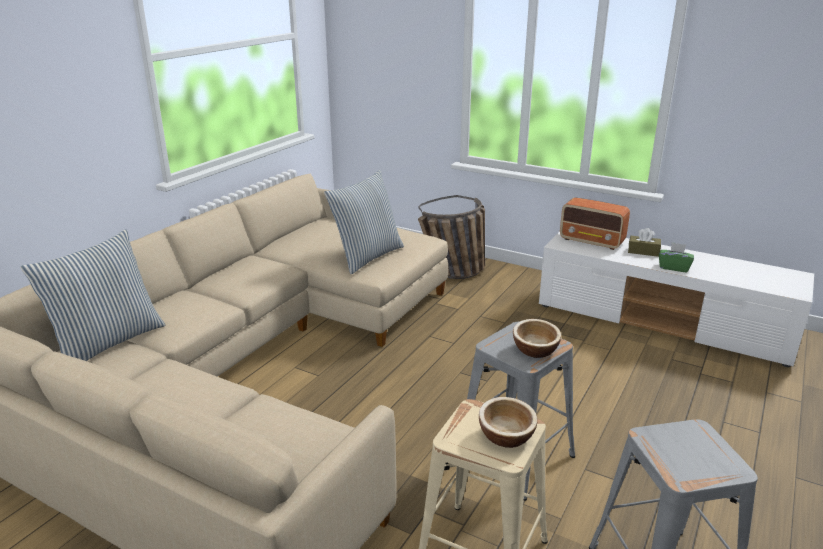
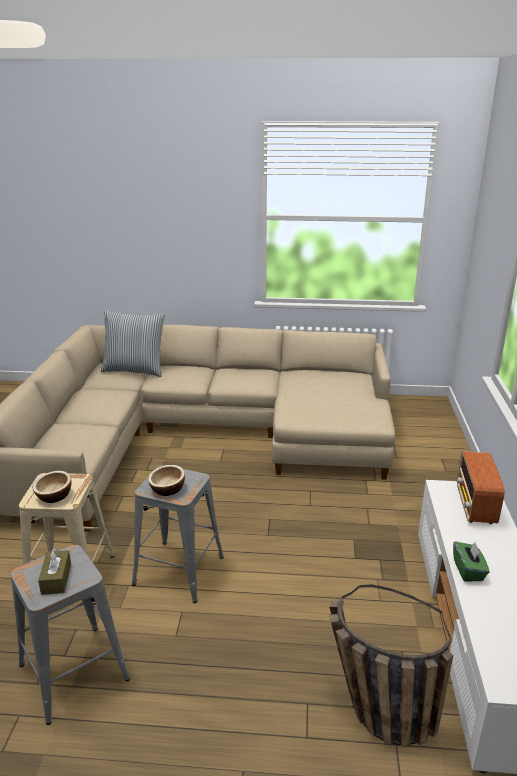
camera: 65 degrees right, 0 degrees up
(367, 257) = (314, 407): pillow -> none
(454, 274) = (428, 476): basket -> basket (374, 712)
(643, 251) = (489, 544): brown tissue box -> brown tissue box (56, 579)

